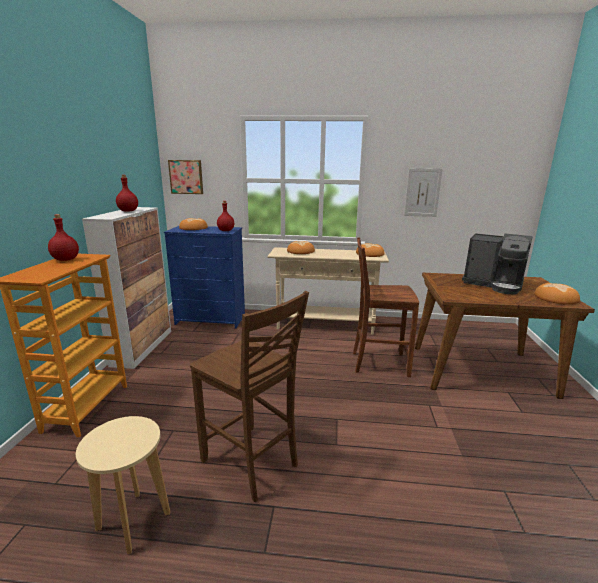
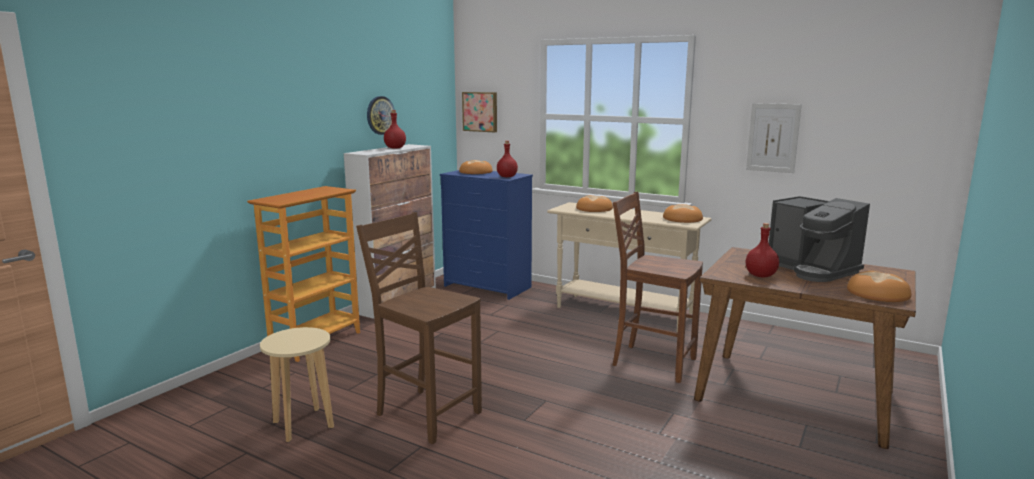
camera: 25 degrees right, 5 degrees down
(66, 259) = (316, 190): red bottle -> red bottle (761, 275)
(107, 180) = (380, 115): none -> wall clock
(251, 463) = (426, 413): brown chair -> brown chair turned 150 degrees clockwise

